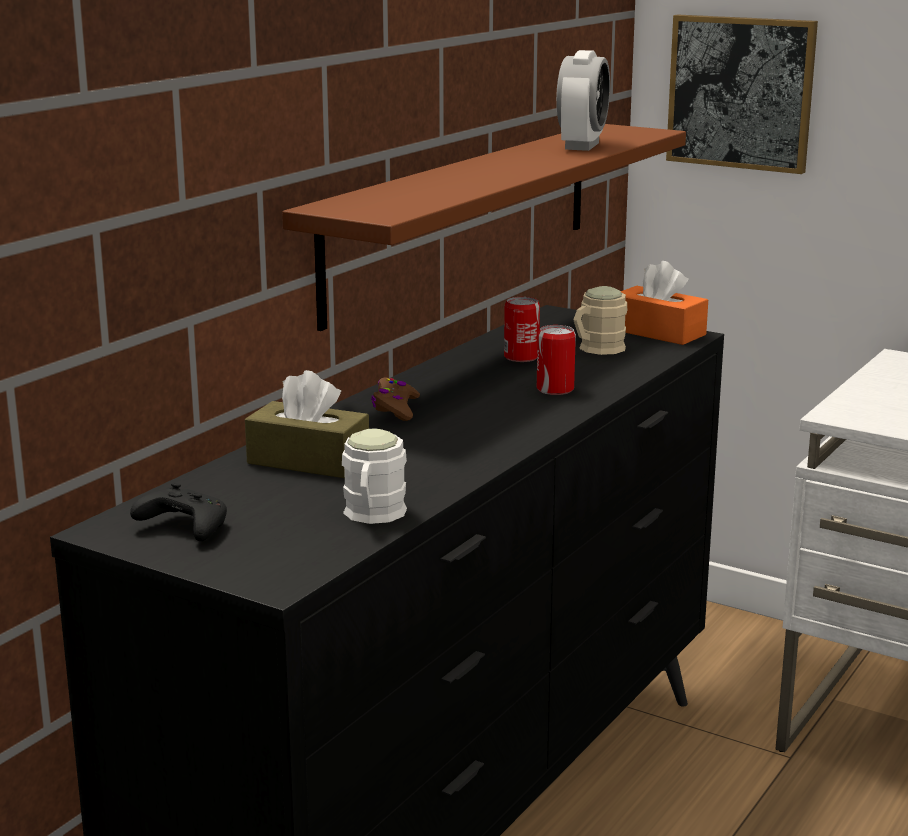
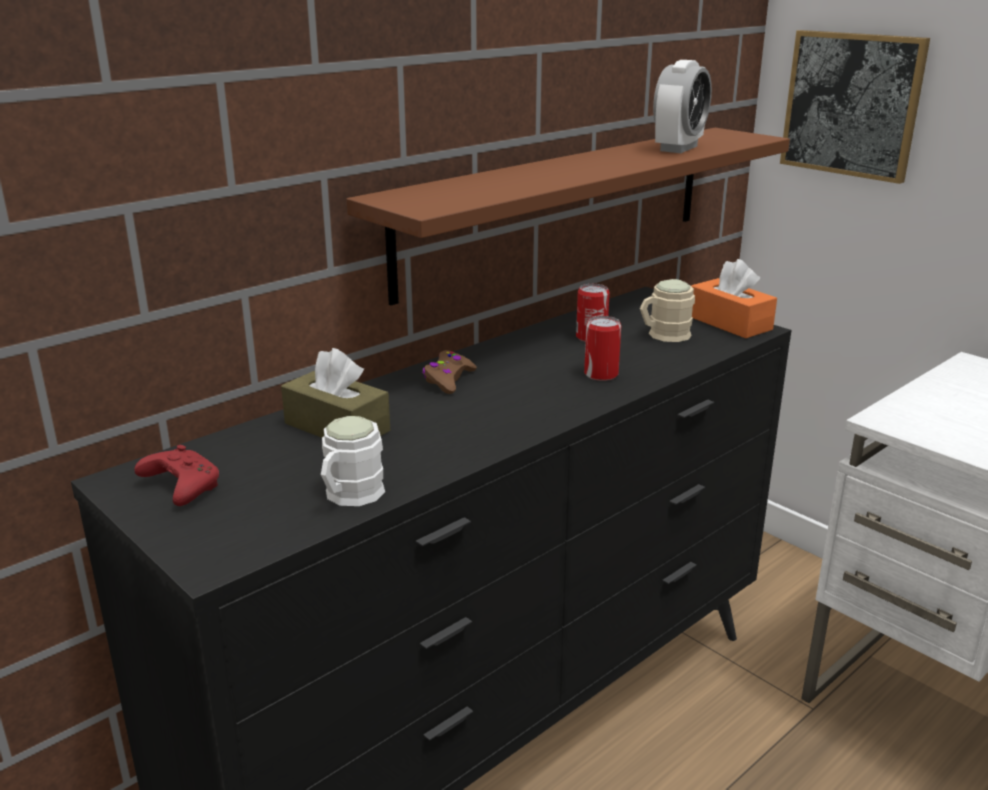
camera: 15 degrees right, 5 degrees up
(183, 528) = (180, 487): black game controller -> red game controller

